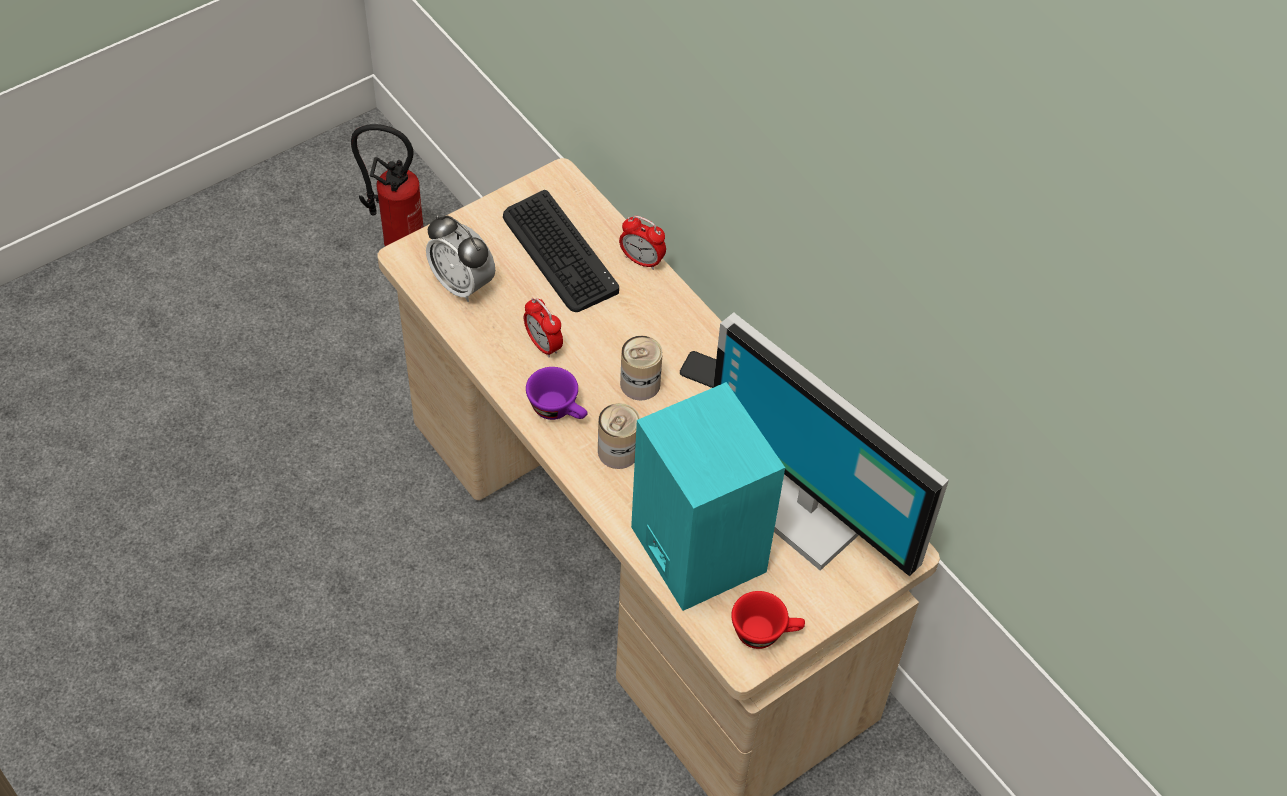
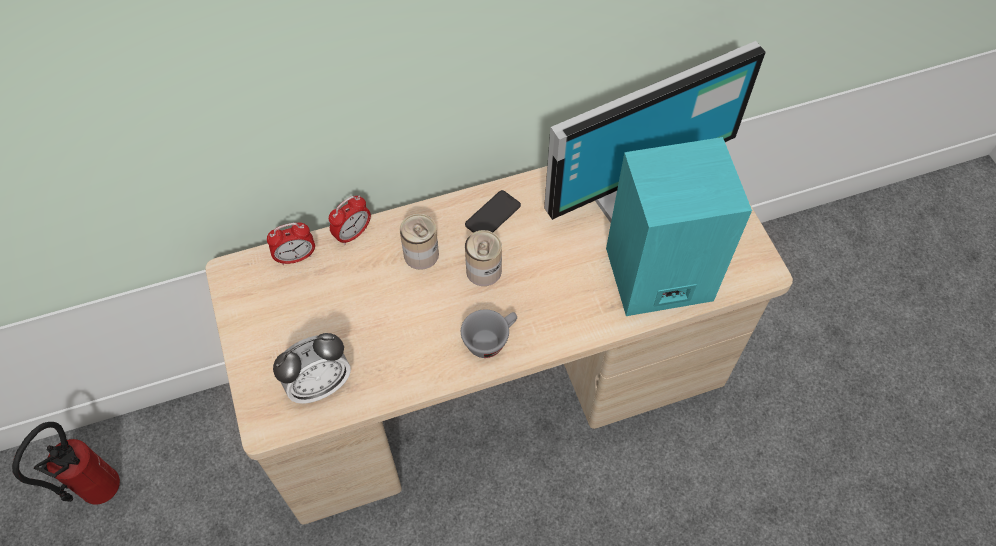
camera: 70 degrees left, 5 degrees up
(543, 345) = (415, 334): alarm clock -> alarm clock (296, 257)
(559, 253) = (317, 295): keyboard -> none
(559, 410) = (490, 339): purple cup -> grey cup
(618, 451) = (548, 305): can -> can (421, 254)
(765, 632) = (743, 250): red cup -> none

